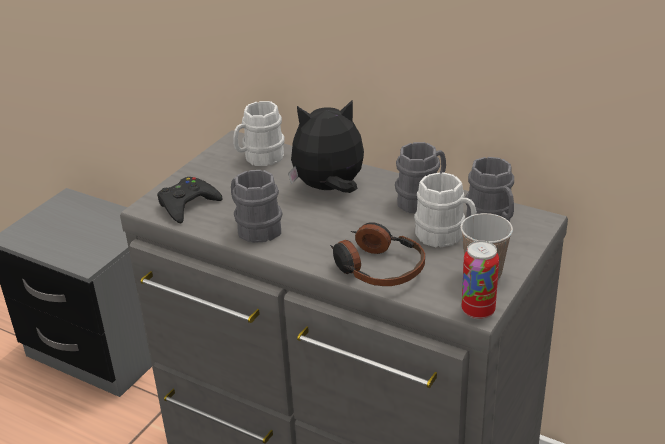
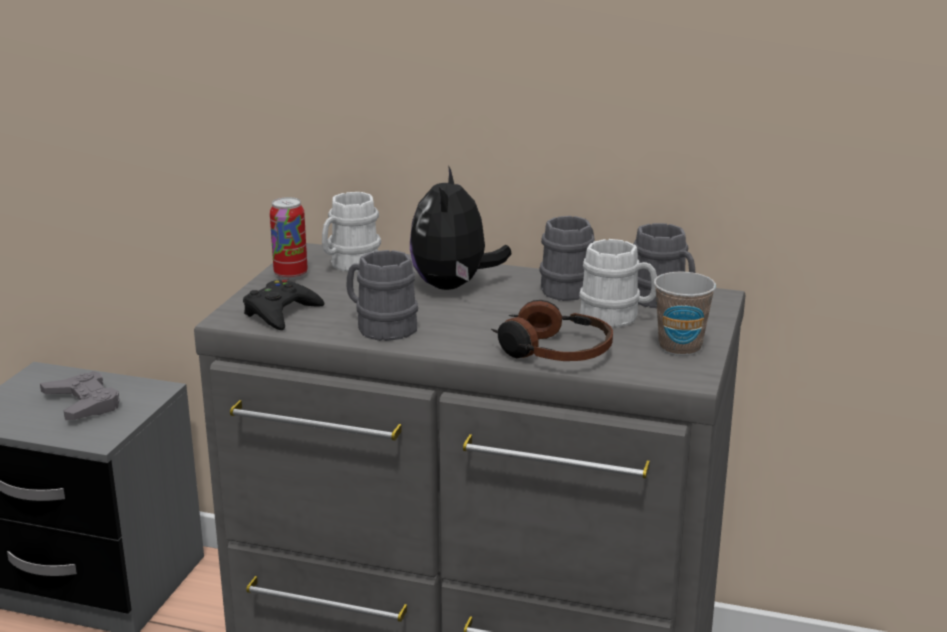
camera: 15 degrees left, 10 degrees down
(87, 230) = (83, 403): none -> grey game controller
(329, 189) = (453, 286): plush toy -> plush toy turned 60 degrees counterclockwise
(478, 311) = (692, 378): can -> can (290, 274)

